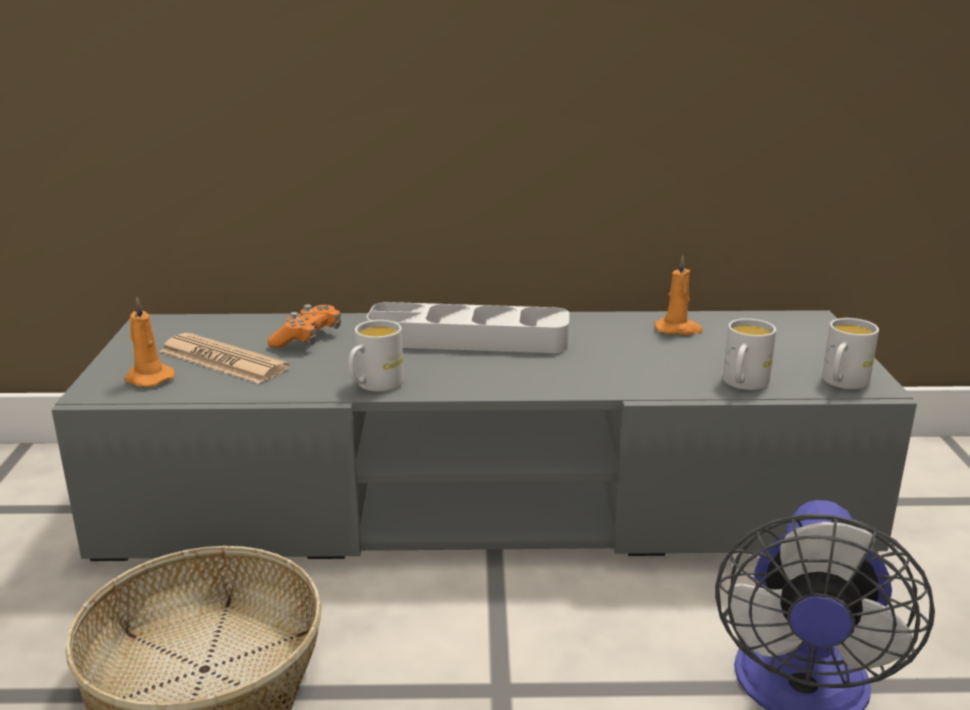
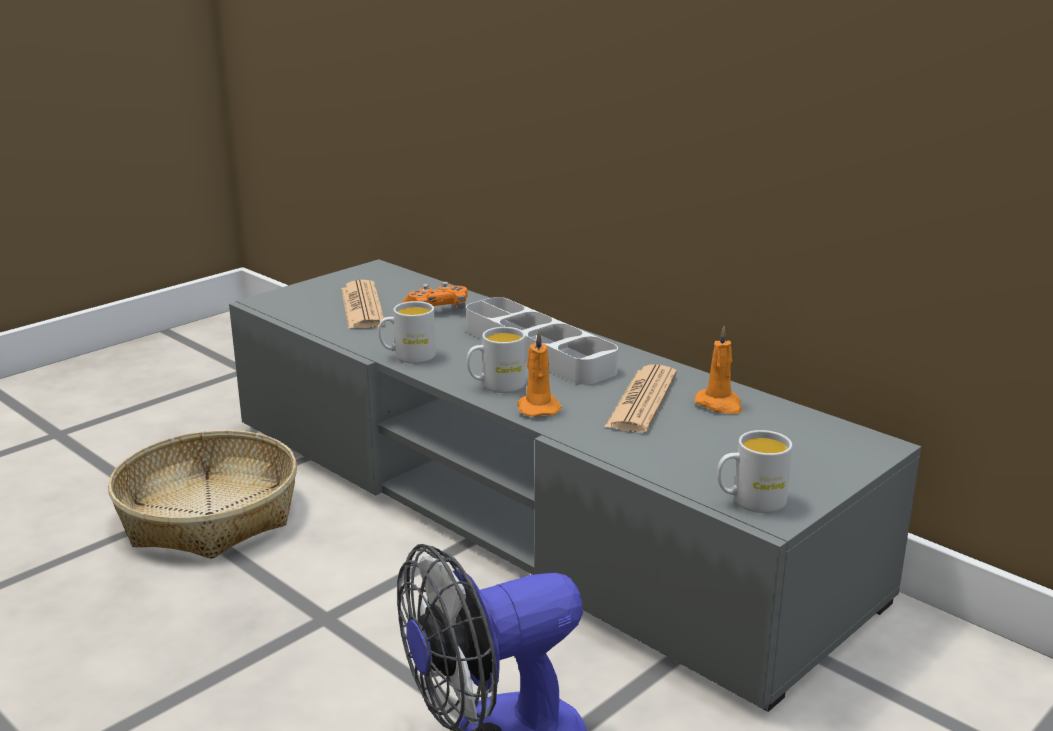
camera: 45 degrees right, 0 degrees up
(147, 378) = (303, 303): orange candle -> orange candle (537, 407)
(628, 346) = (642, 400): none -> newspaper
(743, 384) = (660, 464): white mug -> white mug (496, 386)

